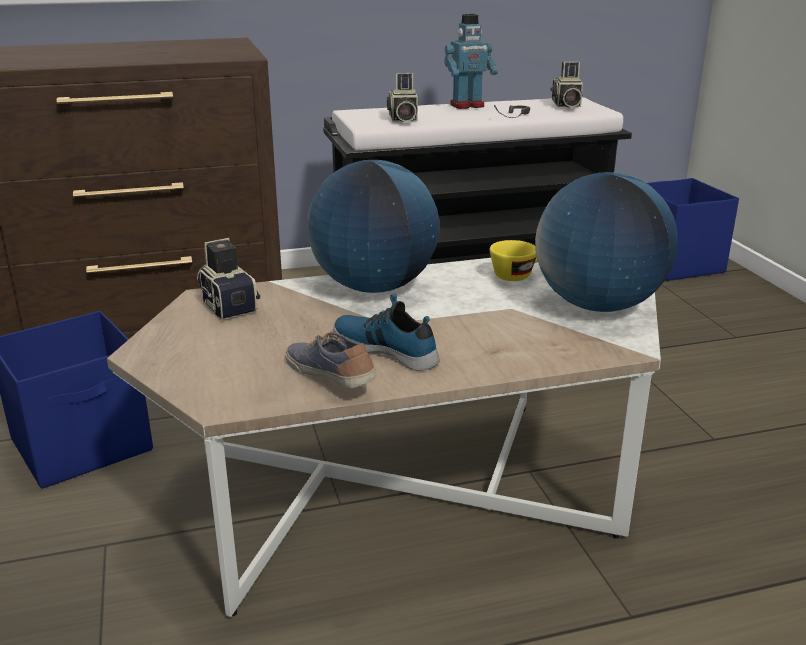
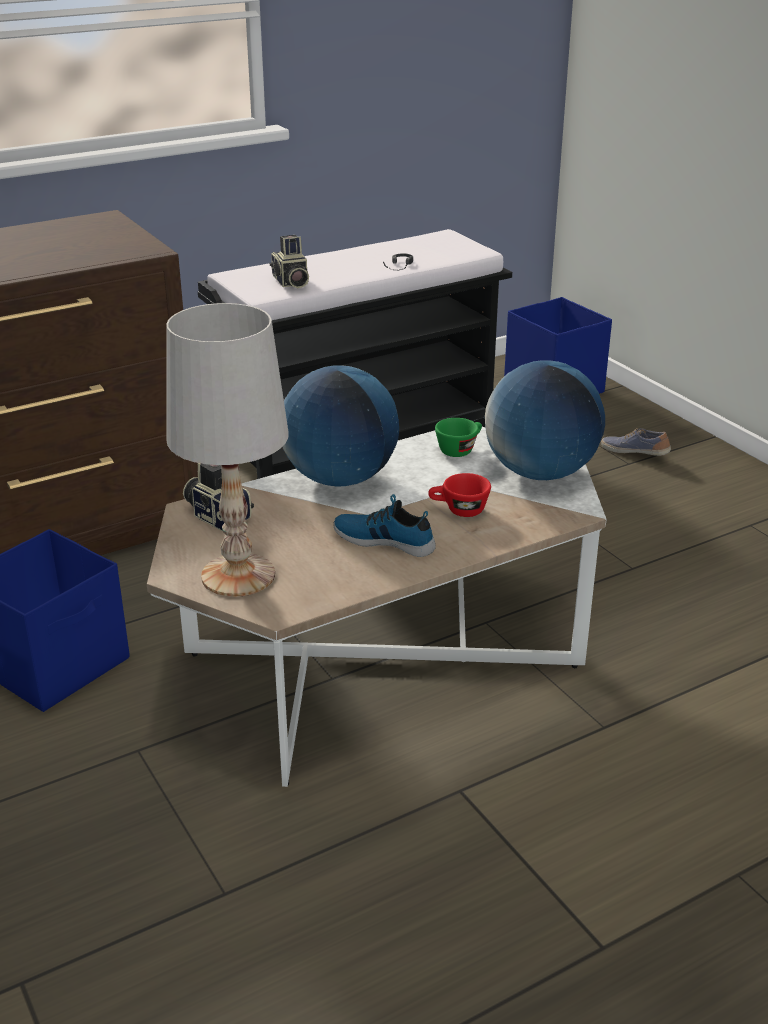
camera: 15 degrees left, 5 degrees up
(206, 362) = (239, 575): none -> white table lamp
(331, 377) = (353, 572): shoe -> shoe (635, 452)
(467, 106) = (345, 255): toy robot -> none
(486, 330) = (458, 510): none -> red cup
(517, 275) = (460, 449): yellow cup -> green cup
(565, 105) = (443, 246): camera -> none

